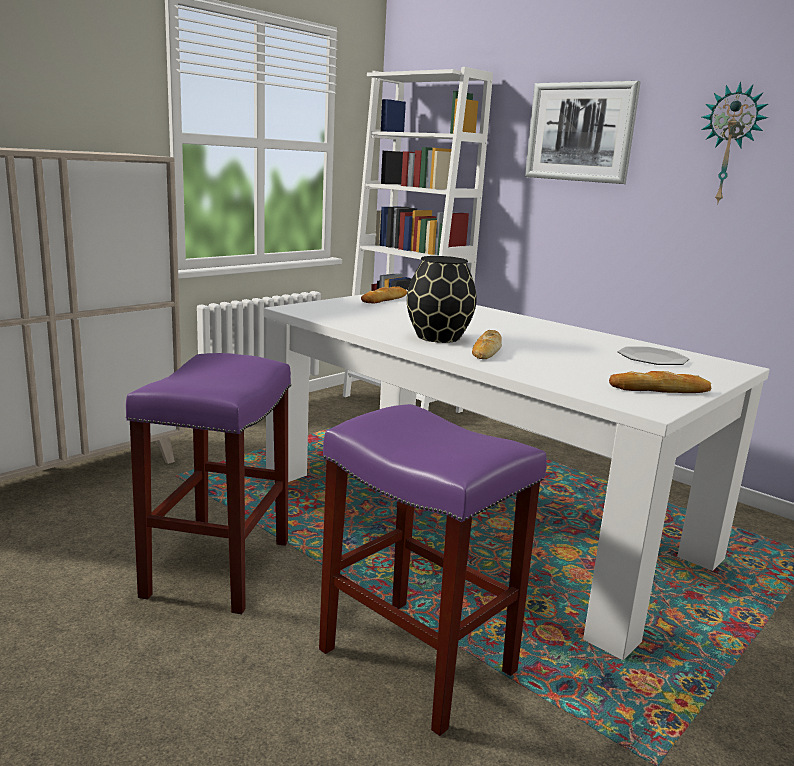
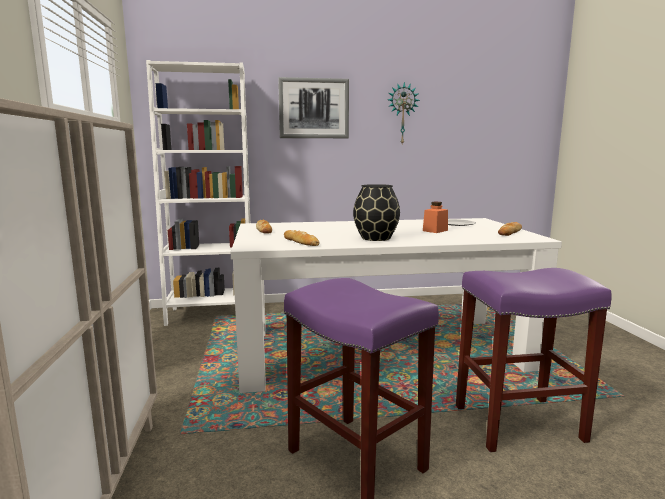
camera: 50 degrees left, 5 degrees down
(486, 350) = (414, 237): bread -> bread (301, 242)
(560, 354) = (435, 230): none -> orange jar

